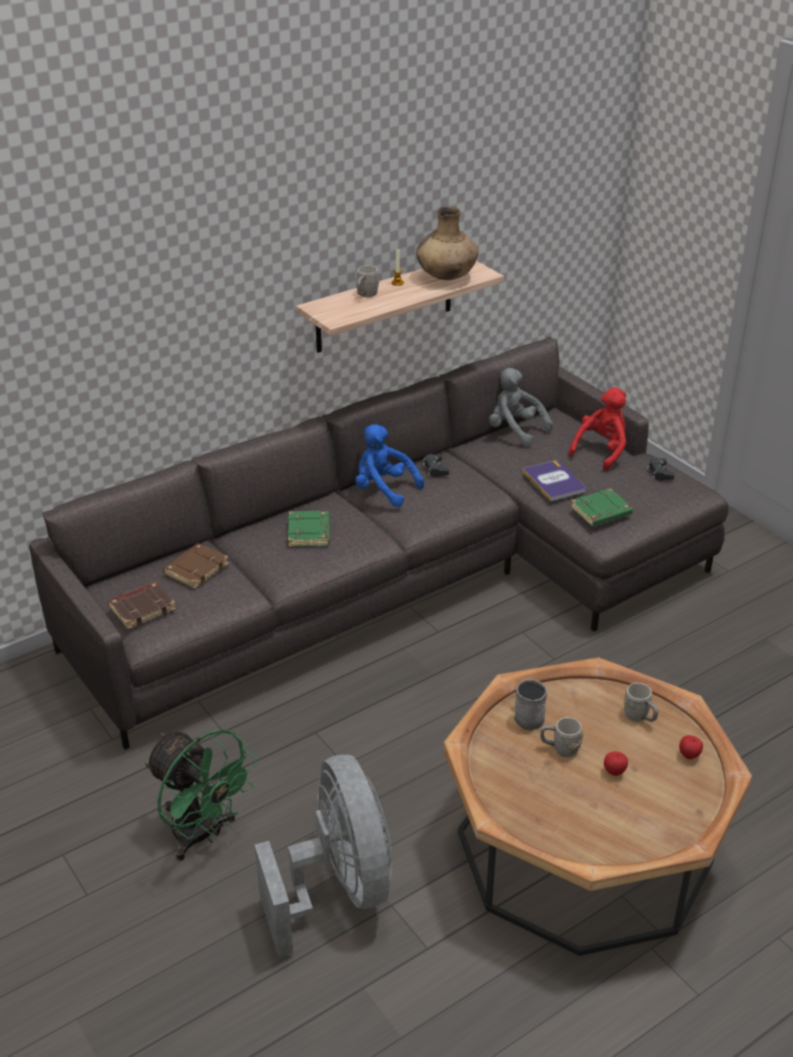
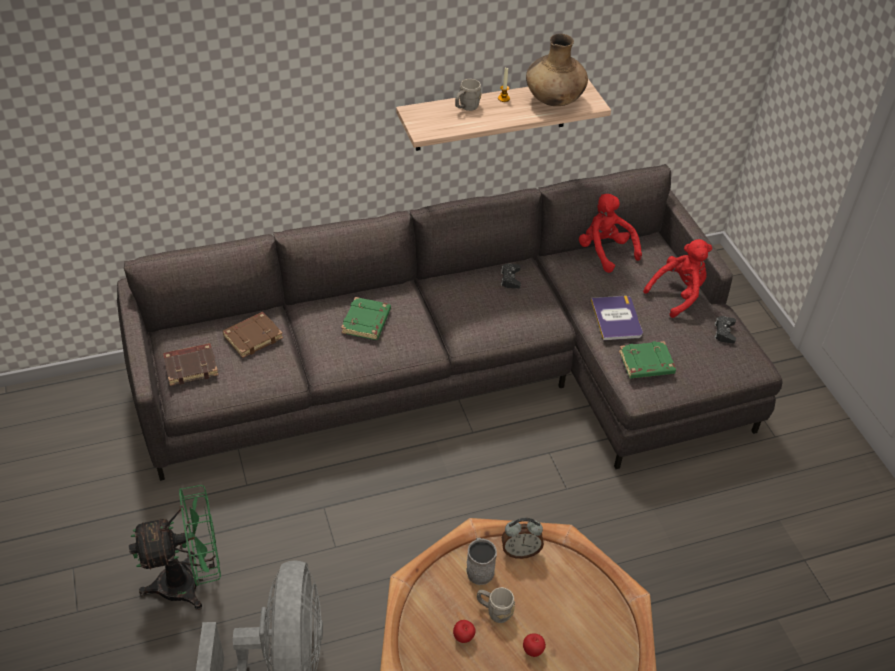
camera: 15 degrees right, 10 degrees up
(203, 835) = (190, 582): green fan -> green fan turned 75 degrees counterclockwise
(383, 489) = (453, 290): blue plush toy -> none
(514, 430) = (605, 251): grey plush toy -> red plush toy
(559, 693) = (520, 551): none -> alarm clock
(639, 717) = (583, 598): grey mug -> none
(689, 756) = (611, 654): apple -> apple (463, 637)

